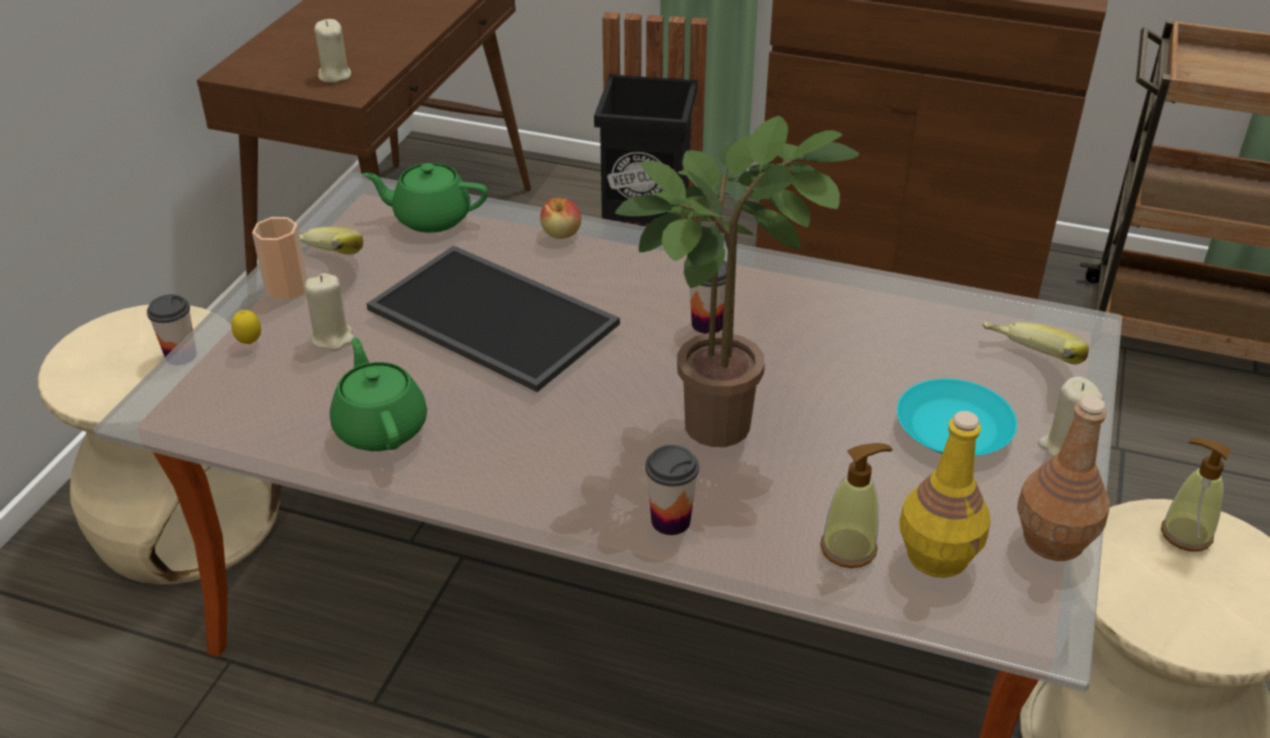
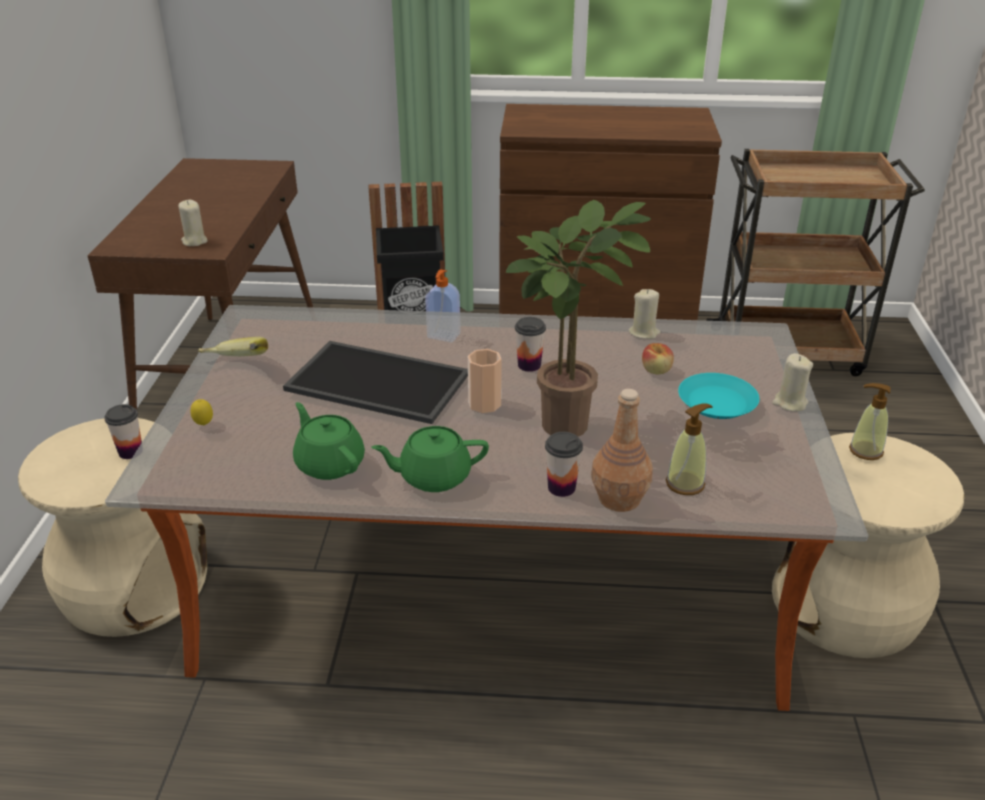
camera: 15 degrees left, 5 degrees down
(286, 288) = (215, 385): cup -> cup (484, 404)
(332, 337) = (266, 412): beige candle -> beige candle (644, 333)
(431, 218) = (303, 326): green teapot -> green teapot (433, 476)
(561, 233) = (401, 324): apple -> apple (656, 370)
(609, 260) = (443, 336): none -> soap dispenser
(938, 555) = (743, 478): yellow bottle -> none
(1027, 364) = (744, 359): banana -> none
(1052, 539) = (807, 456): brown bottle -> brown bottle (618, 498)

